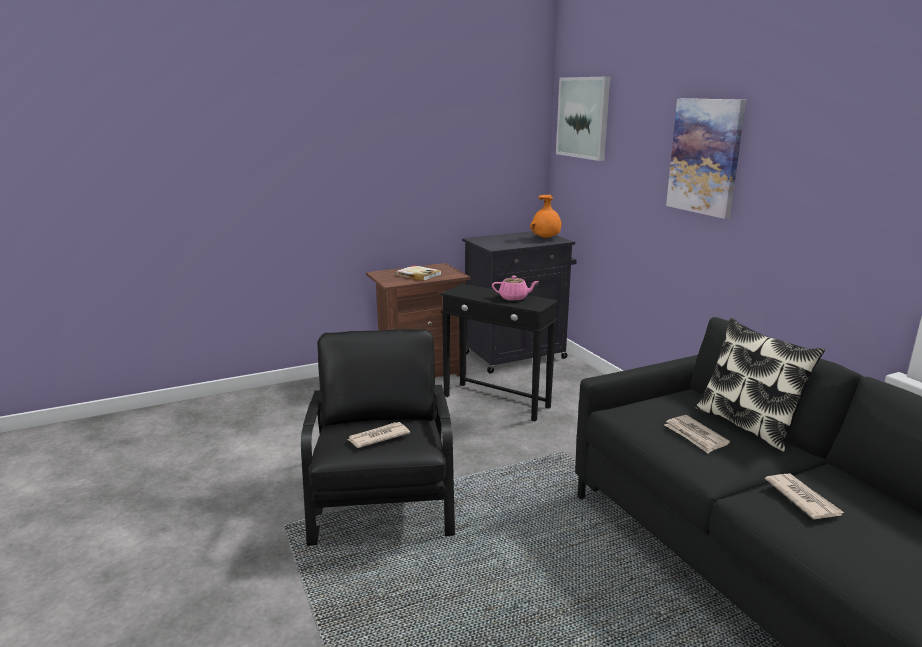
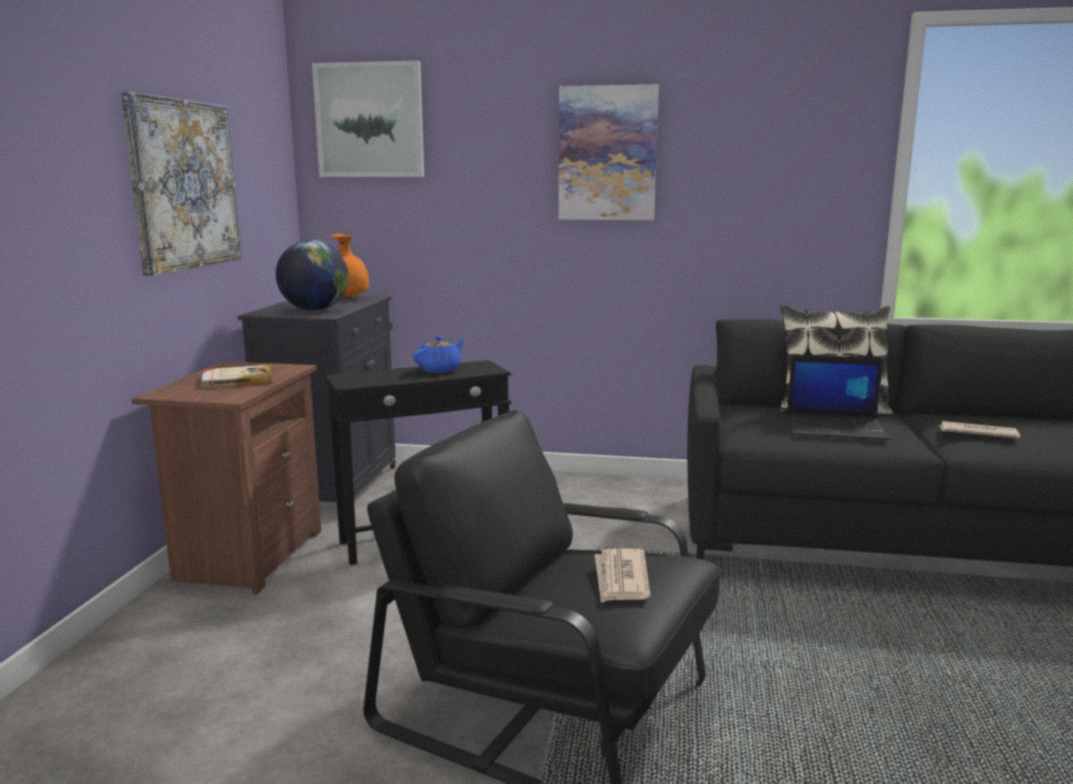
camera: 55 degrees left, 5 degrees down
(429, 162) = (183, 185): none -> picture
(502, 243) = (314, 310): none -> globe
(514, 298) = (440, 369): pink teapot -> blue teapot
(695, 436) = (836, 428): newspaper -> laptop

